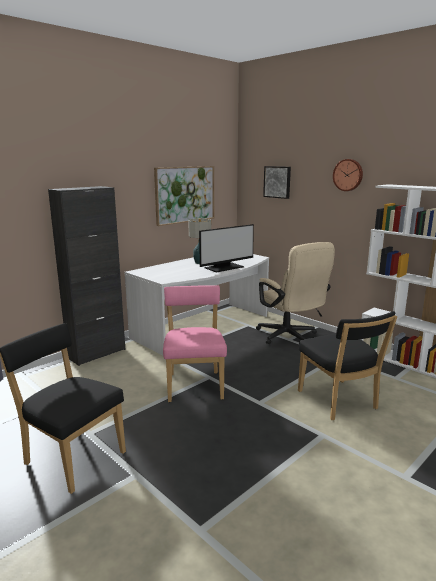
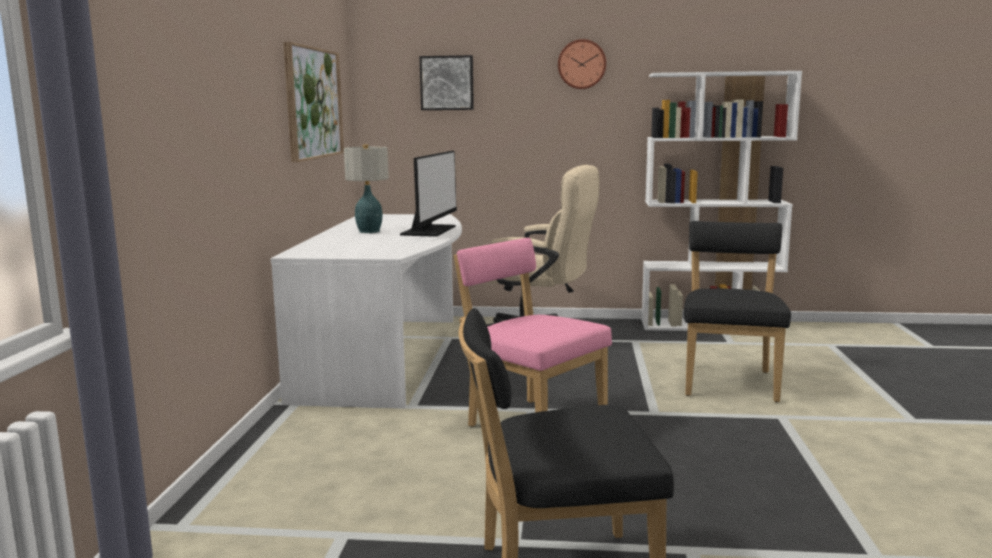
camera: 40 degrees left, 5 degrees down
(97, 353) = (268, 443): black cabinet -> none
(339, 402) = (729, 381): black chair -> black chair turned 105 degrees counterclockwise

